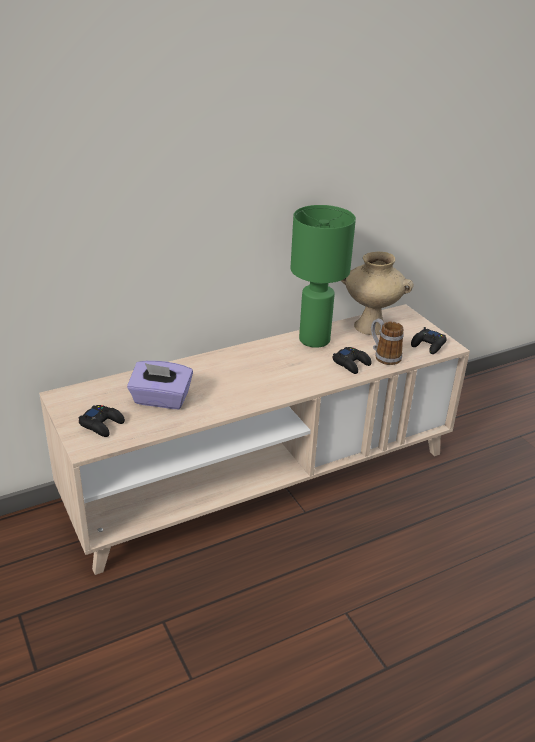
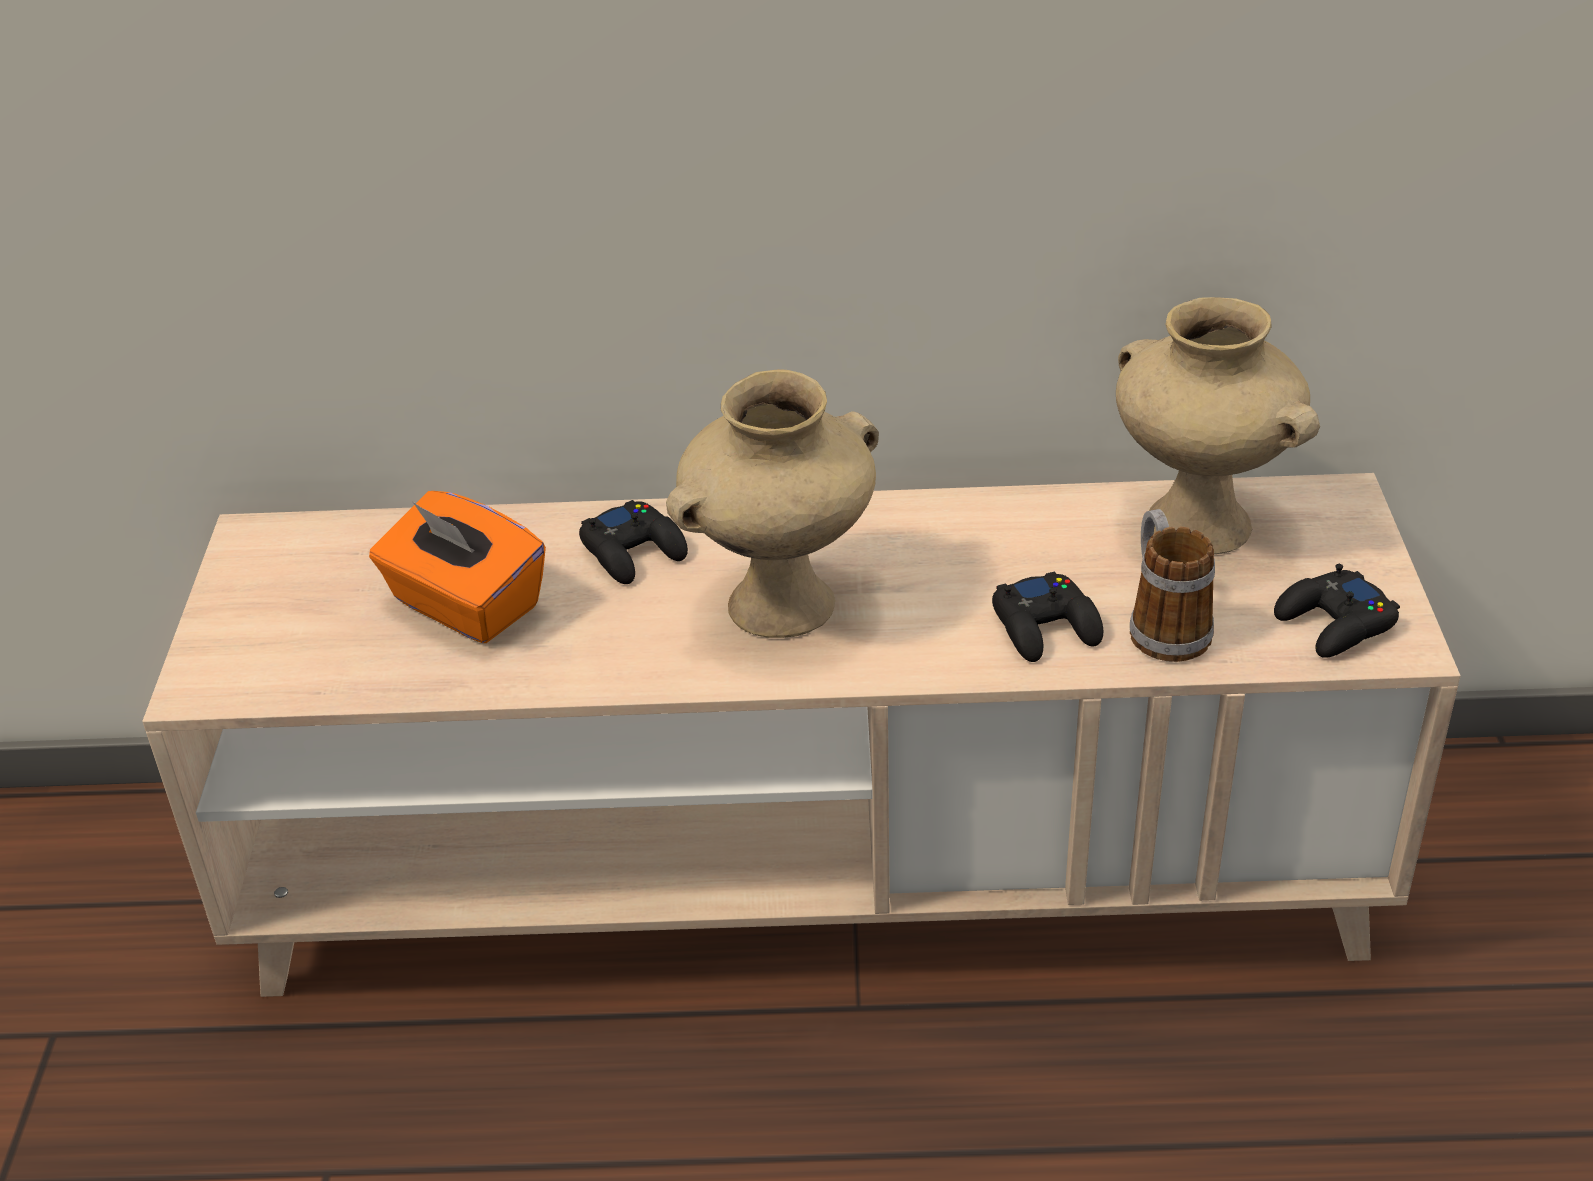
camera: 30 degrees right, 5 degrees up
(102, 424) = (283, 636): black game controller -> black game controller (634, 552)
(161, 400) = (465, 605): purple tissue box -> orange tissue box
(267, 376) = (781, 607): none -> beige vase
(314, 340) = (997, 530): green table lamp -> none

